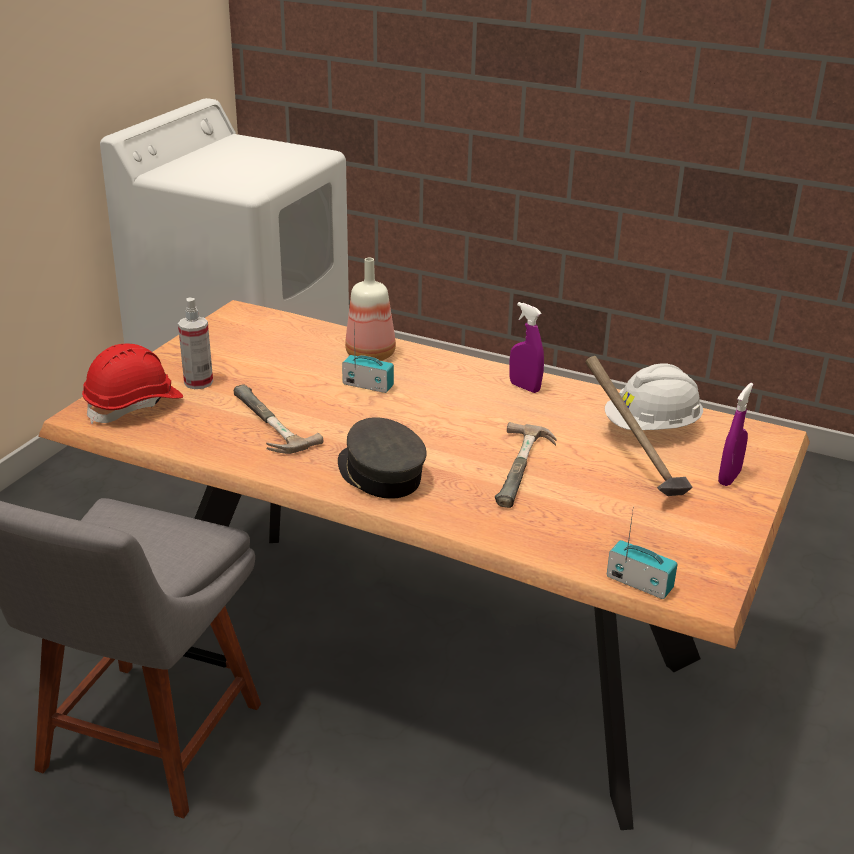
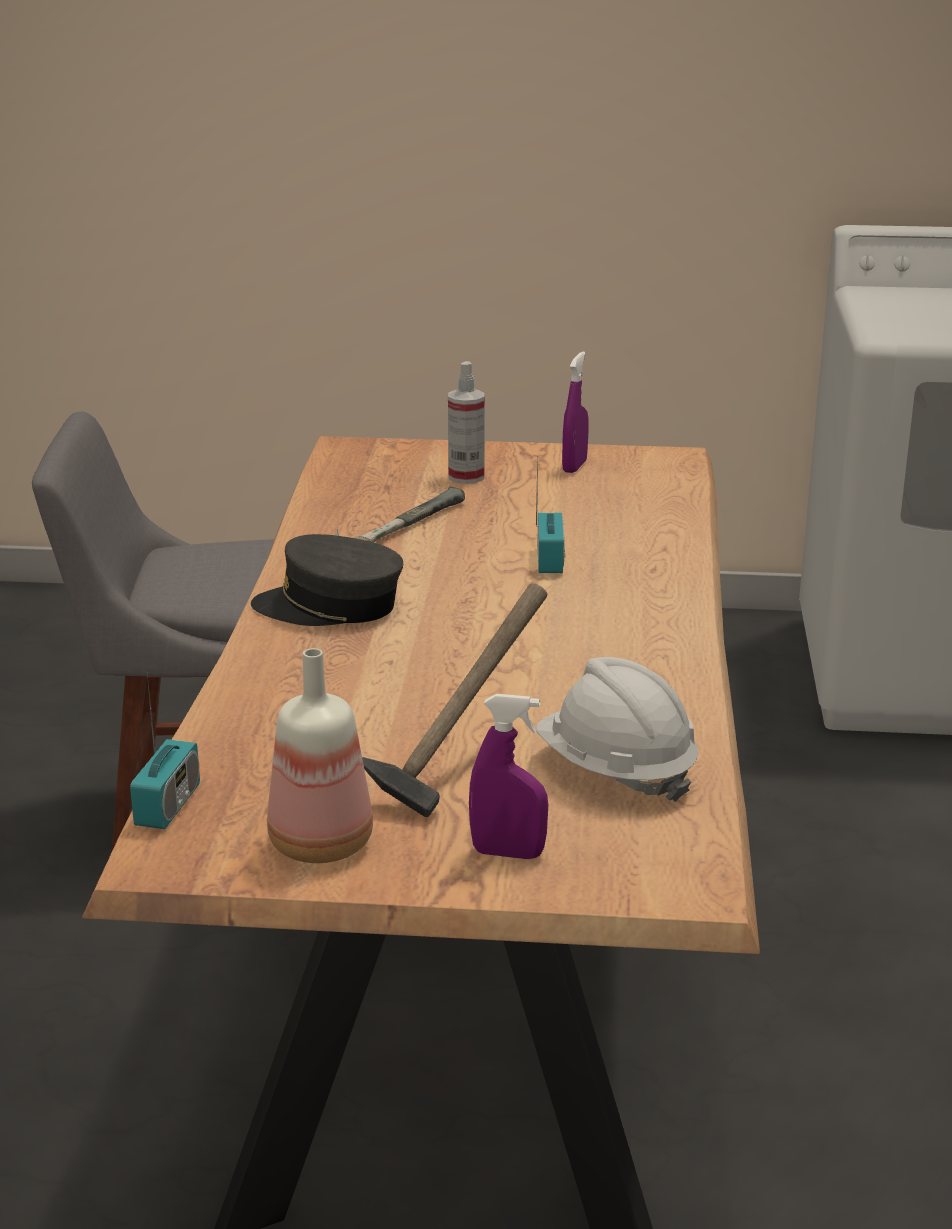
camera: 70 degrees right, 5 degrees down
(134, 405) = (385, 462): red hard hat -> none
(372, 355) = (639, 547): bottle -> bottle (323, 846)
(379, 474) = (330, 606): grey cap -> grey cap turned 120 degrees counterclockwise
(524, 387) = (651, 658): purple spray bottle -> purple spray bottle (574, 466)
(526, 469) = (412, 692): hammer -> none

